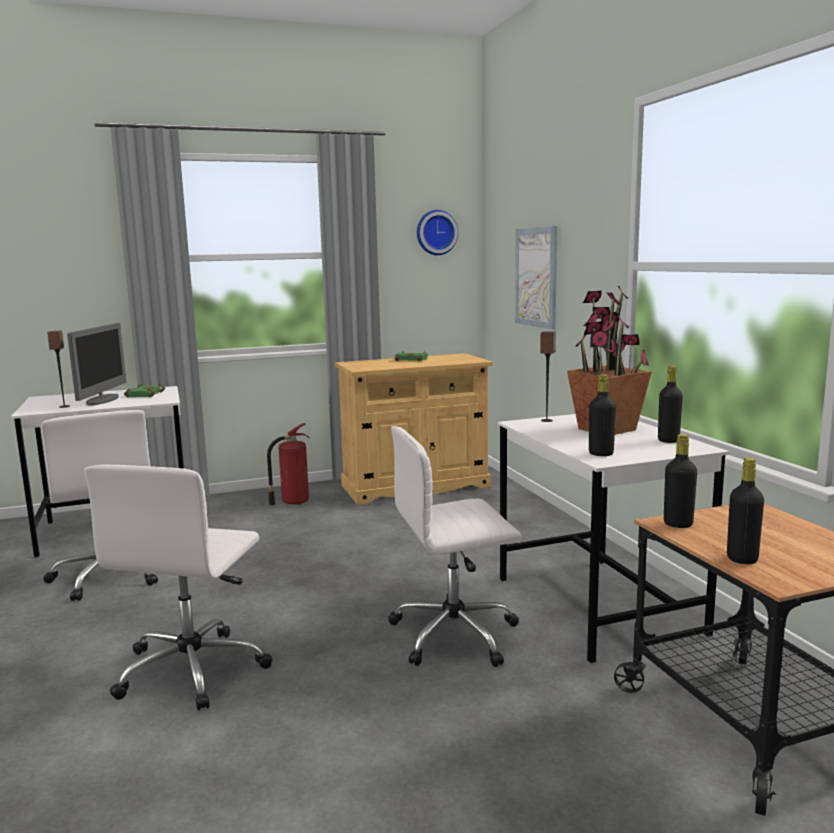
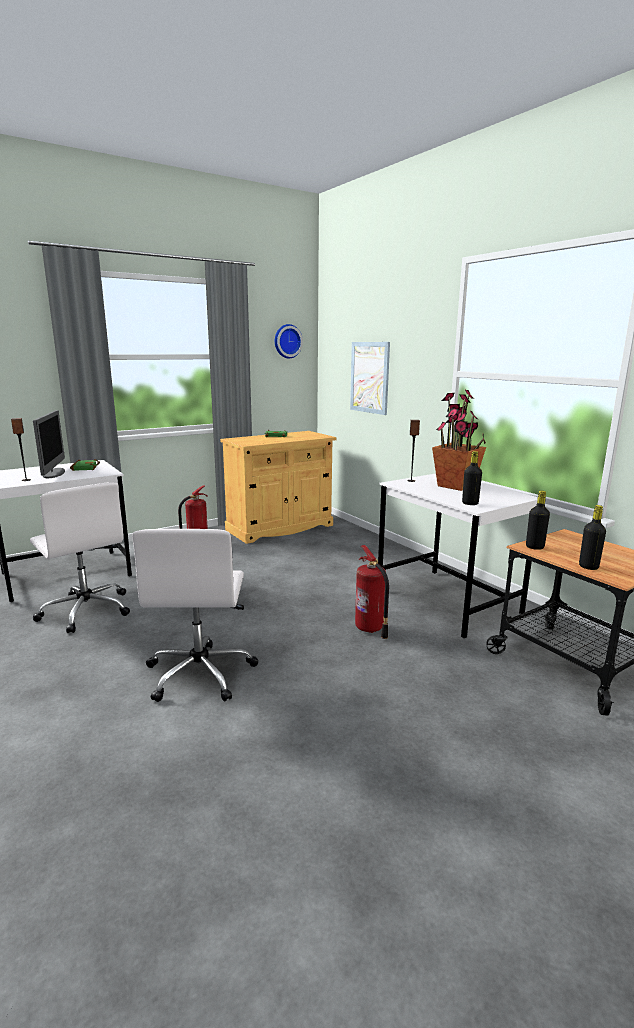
camera: 15 degrees left, 5 degrees up
(456, 634) = (370, 629): white office chair -> fire extinguisher
(668, 440) = (501, 492): black bottle -> none

